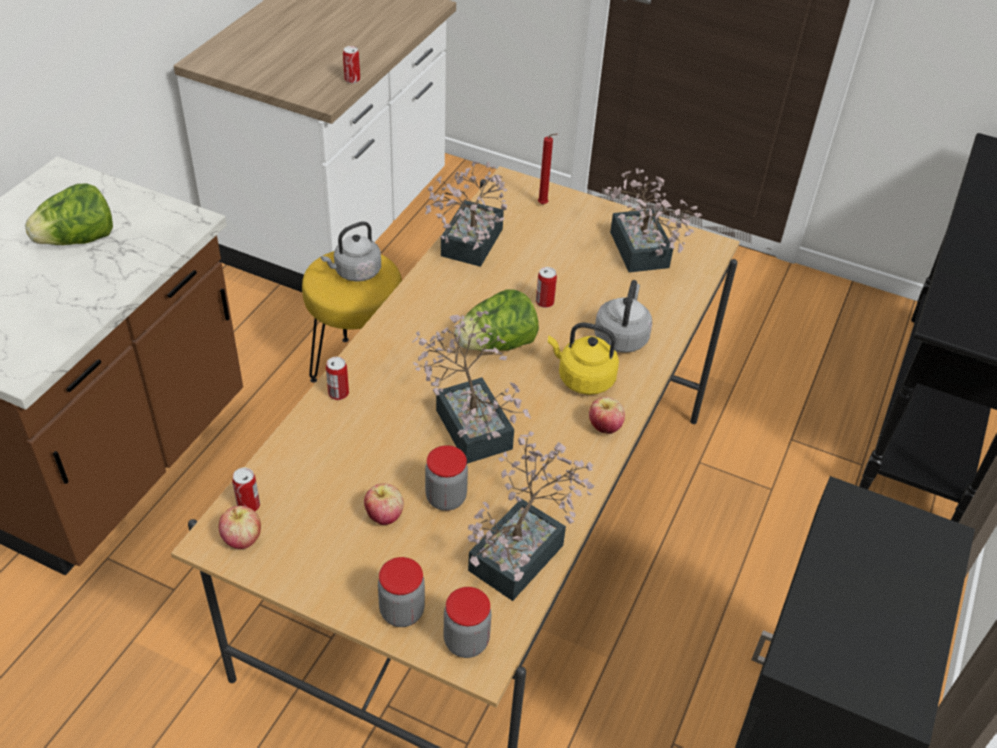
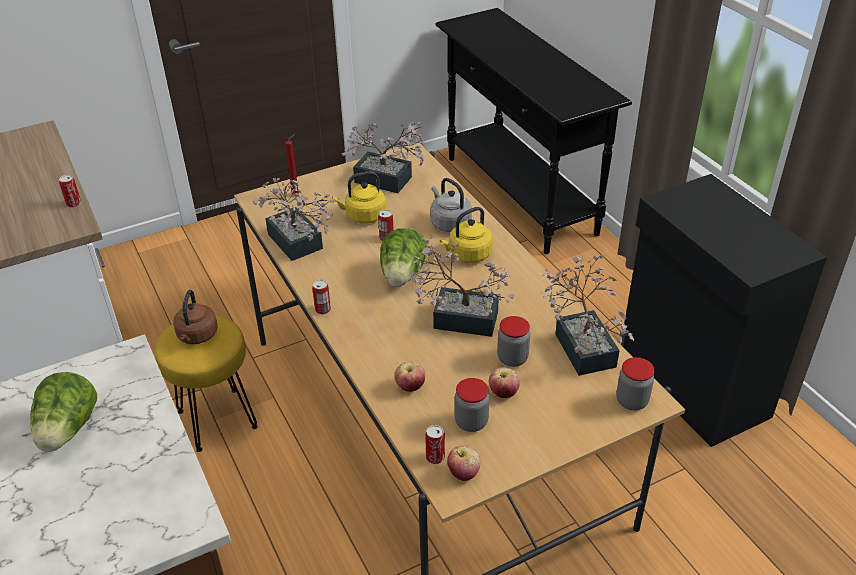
camera: 50 degrees left, 5 degrees down
(338, 393) = (372, 367): can -> can (323, 309)
(355, 272) = (197, 336): grey kettle -> brown kettle
(402, 611) = (587, 419): jar -> jar (471, 422)
(561, 268) = (363, 216): none -> yellow kettle
(604, 427) = (515, 266): apple -> apple (410, 387)

